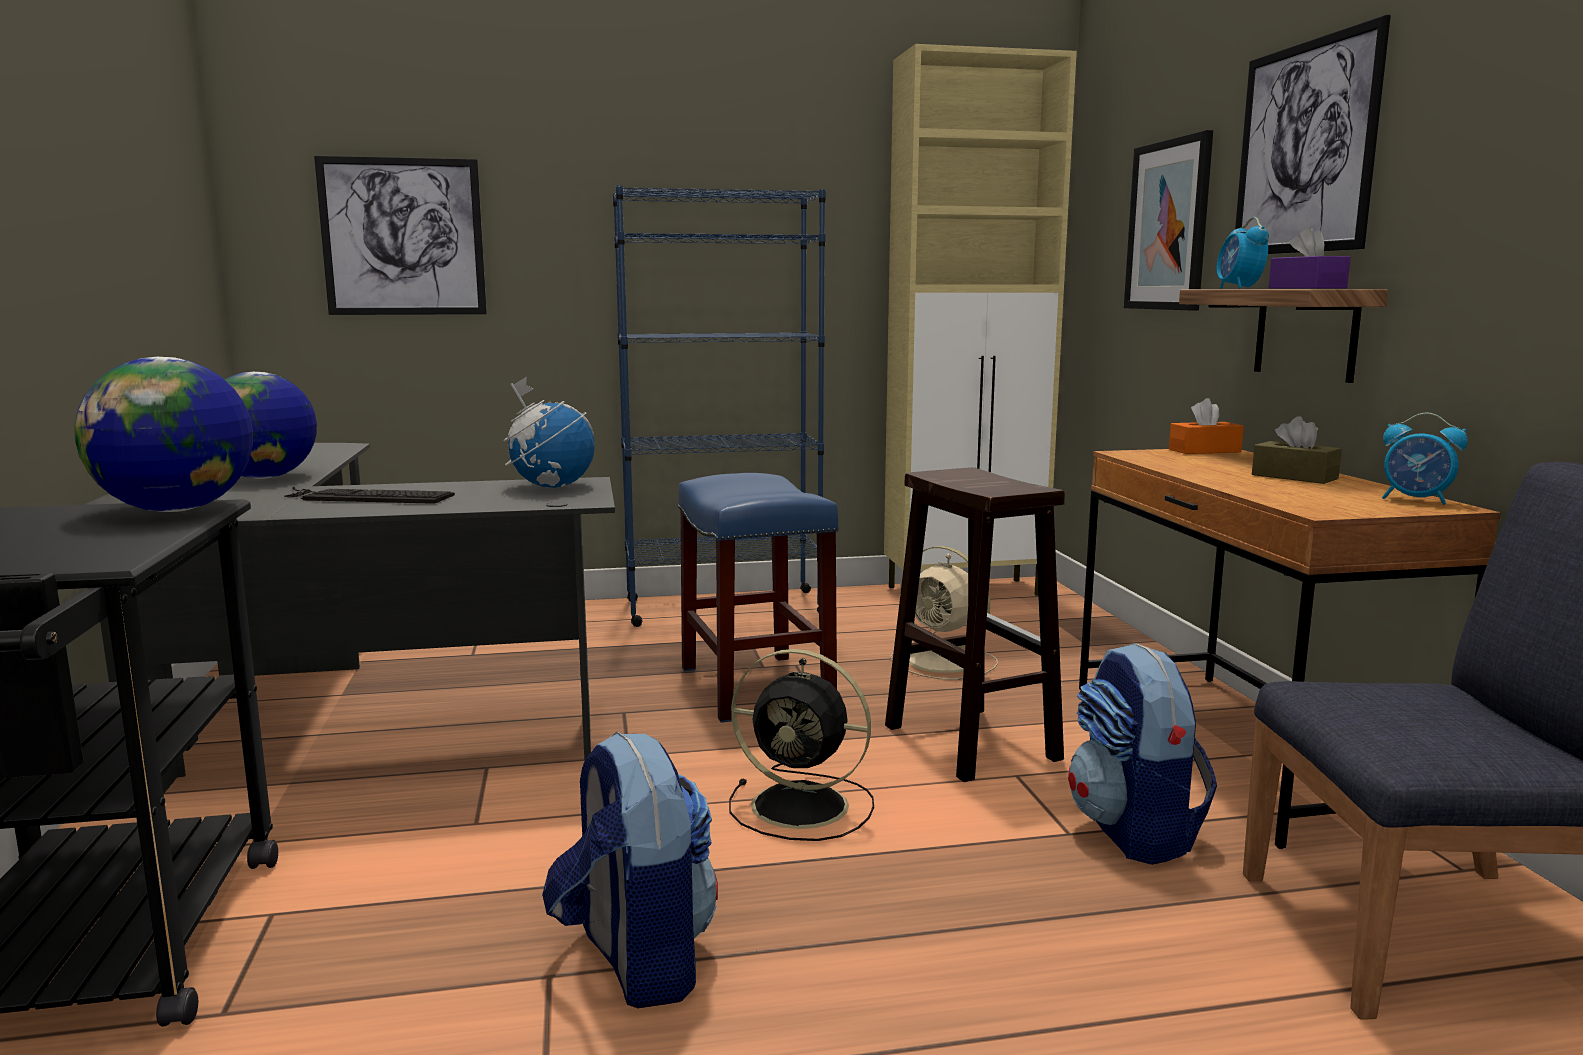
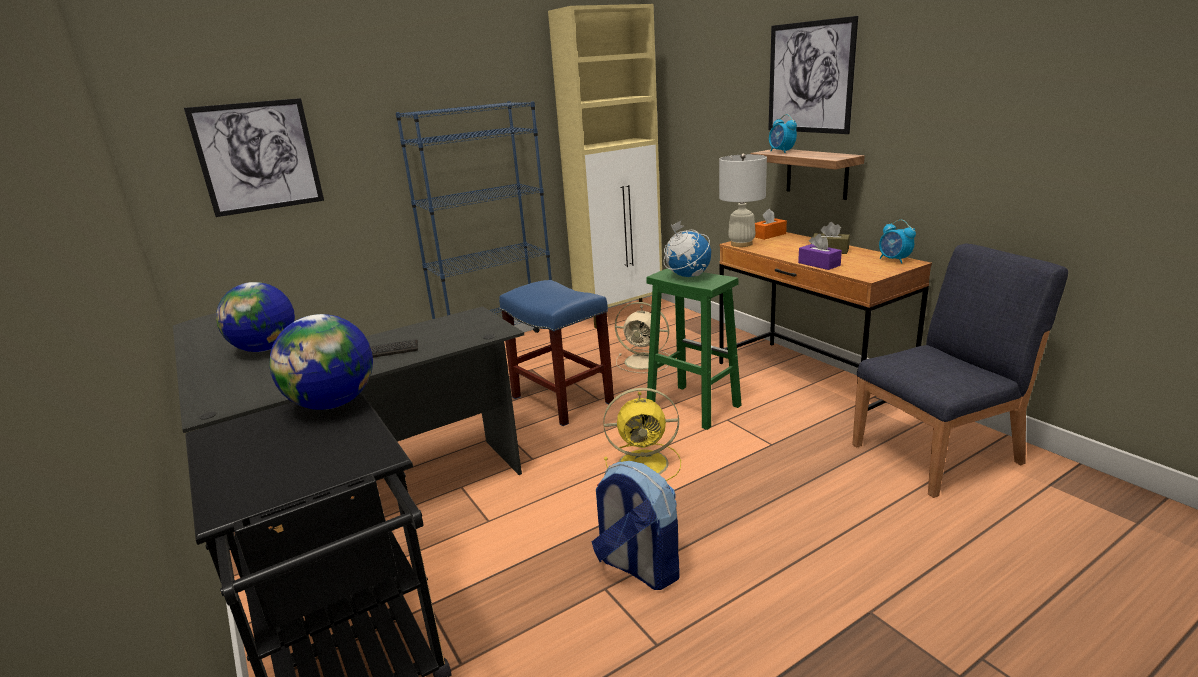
camera: 20 degrees left, 10 degrees up
(551, 487) = (463, 322): globe -> globe (687, 276)
(804, 806) = (645, 463): black fan -> yellow fan
(968, 741) = (692, 406): brown stool -> green stool
(1133, 454) = (741, 244): none -> white table lamp
(1134, 832) = (797, 436): backpack -> none
(1168, 225) = (722, 109): picture -> none
(1306, 288) = (823, 155): purple tissue box -> purple tissue box (819, 264)
(1416, 500) = (894, 260): alarm clock -> alarm clock turned 45 degrees clockwise

